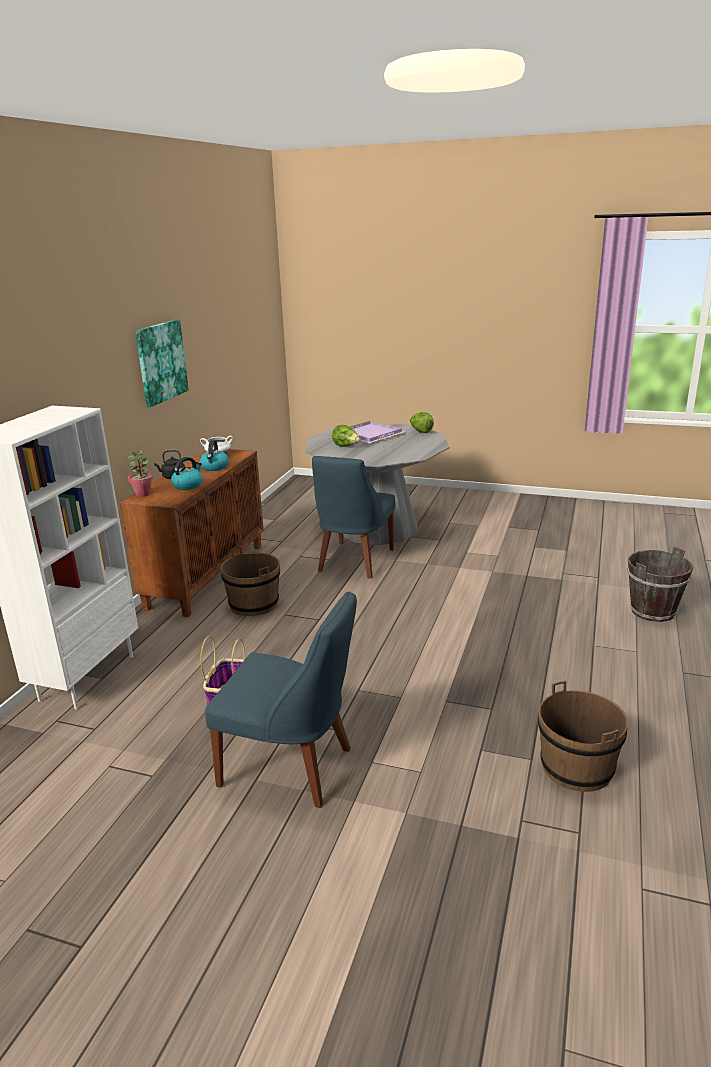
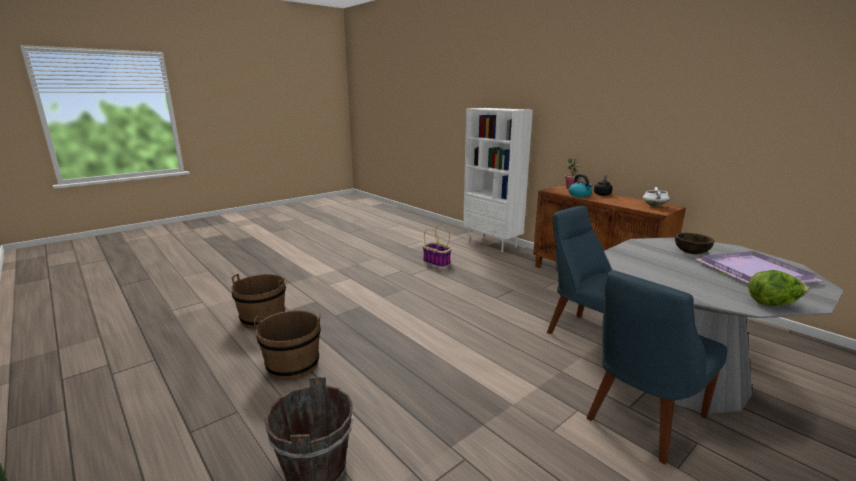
camera: 120 degrees right, 5 degrees down
(161, 362) = (649, 113): picture -> none
(215, 467) = (619, 202): kettle -> none
(254, 604) = (536, 284): brown bucket -> brown bucket (293, 365)
(292, 768) = (372, 264): blue chair -> blue chair (642, 420)
(346, 447) = (691, 252): lettuce -> brown bowl

